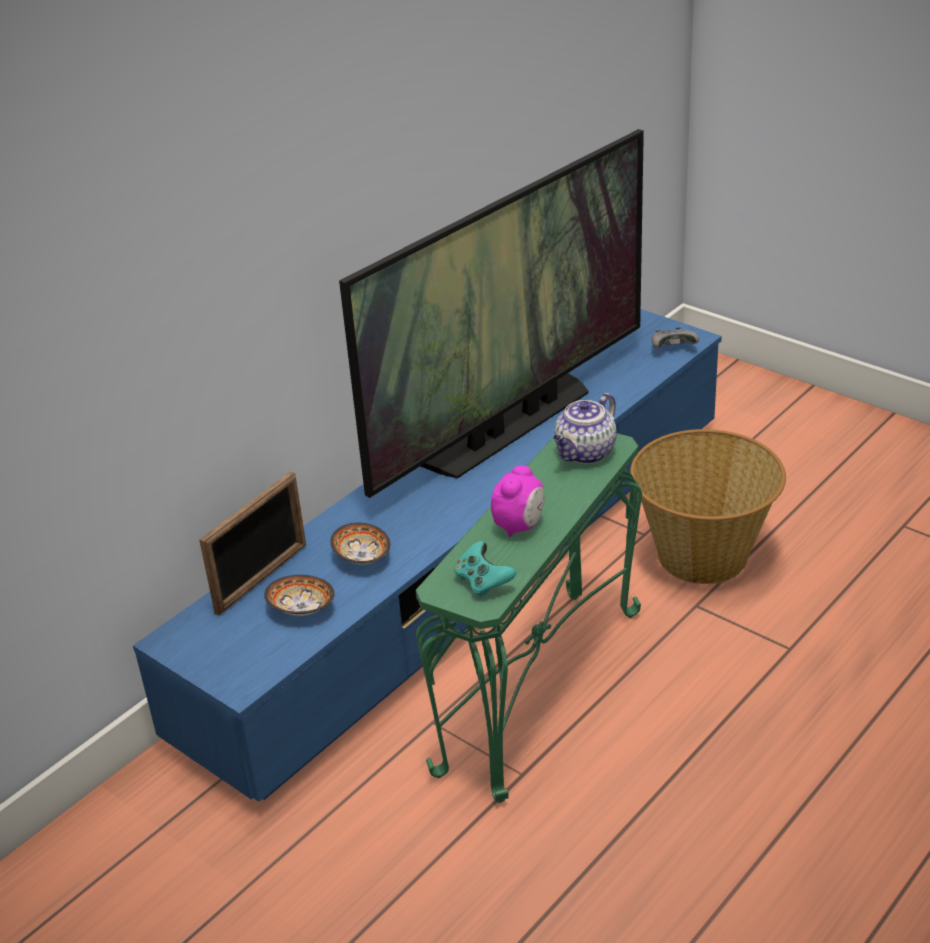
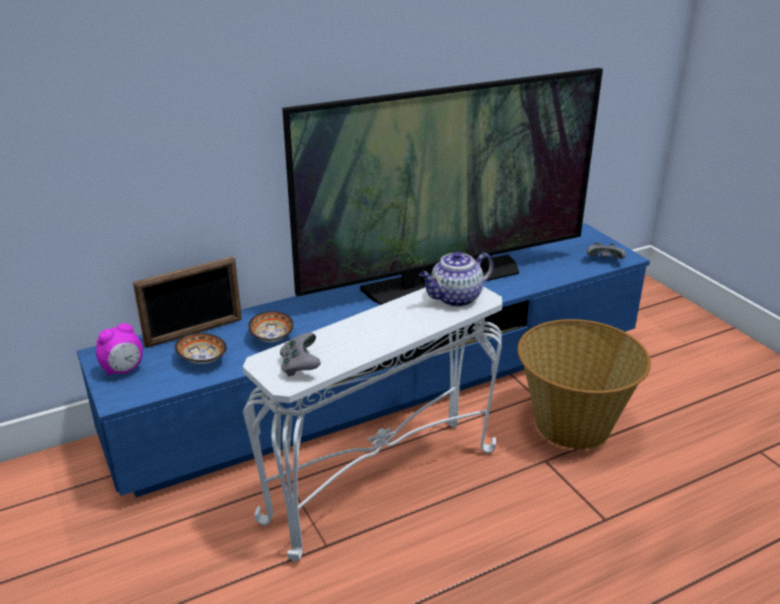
camera: 20 degrees right, 5 degrees down
(483, 582) = (300, 366): turquoise game controller -> grey game controller
(519, 526) = (362, 335): alarm clock -> alarm clock (123, 370)
(540, 691) = (382, 486): green side table -> white side table

